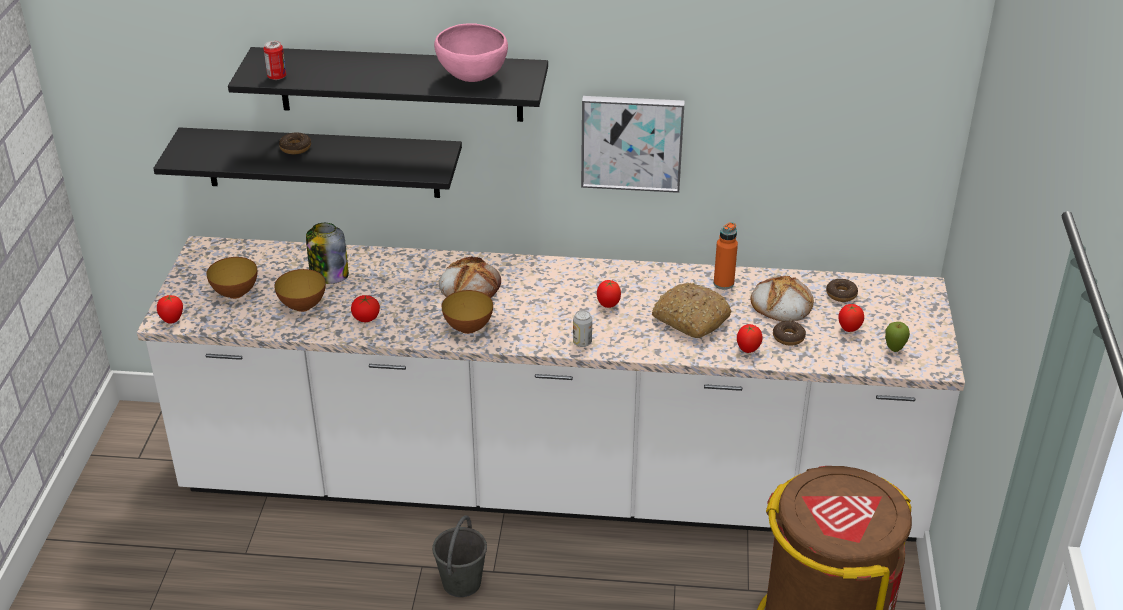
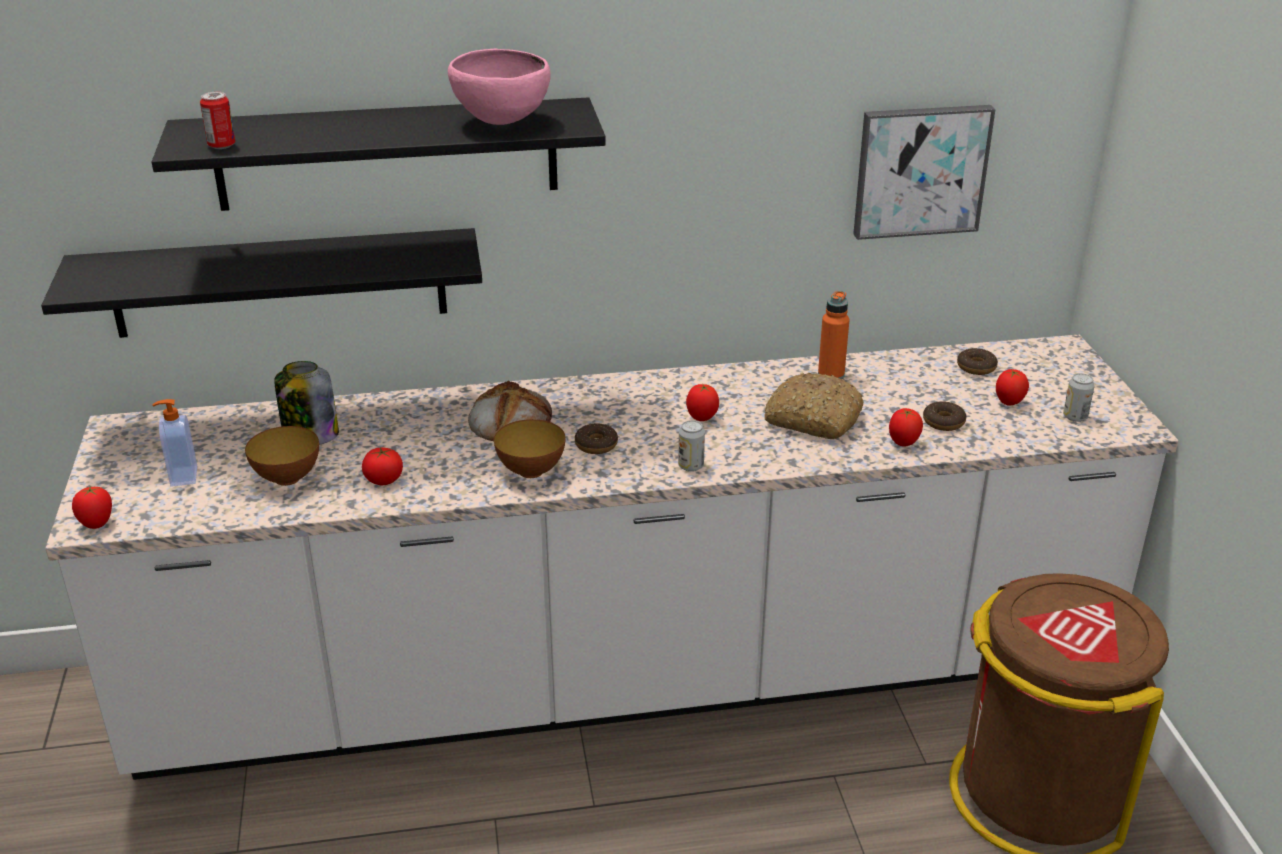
camera: 15 degrees left, 5 degrees down
(235, 293) = (182, 476): bowl -> soap dispenser
(295, 148) = (247, 259): donut -> donut (596, 445)
(462, 582) = (557, 829): grey bucket -> none
(632, 142) = (700, 202): picture -> picture (920, 170)
(781, 304) = (912, 387): bread -> none
(894, 349) = (1075, 417): apple -> can

